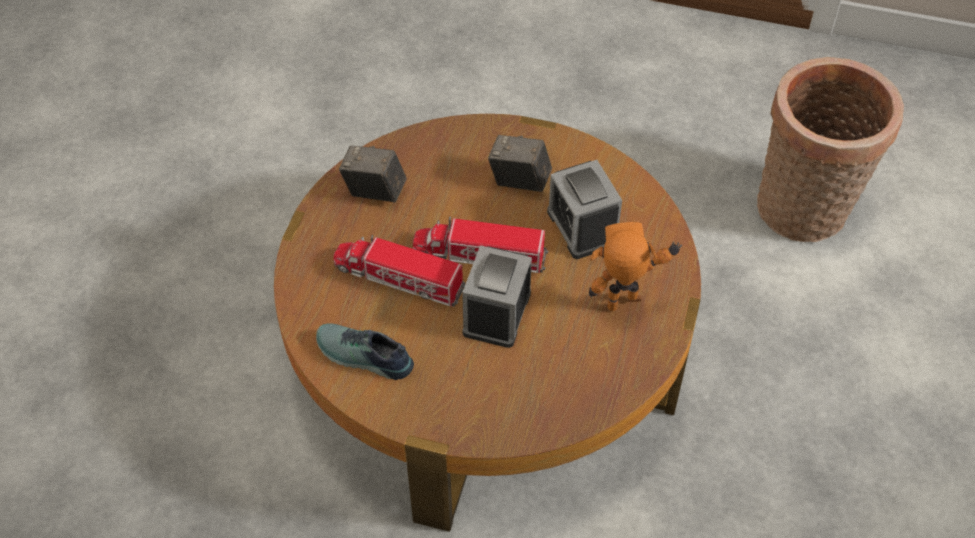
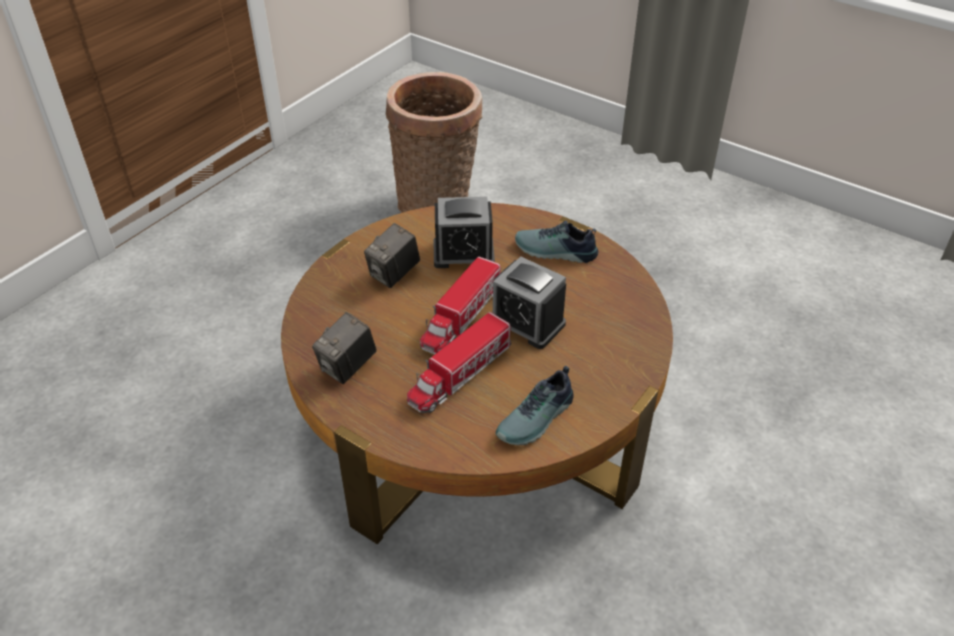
camera: 70 degrees left, 10 degrees down
(627, 308) = (555, 252): toy robot -> shoe

